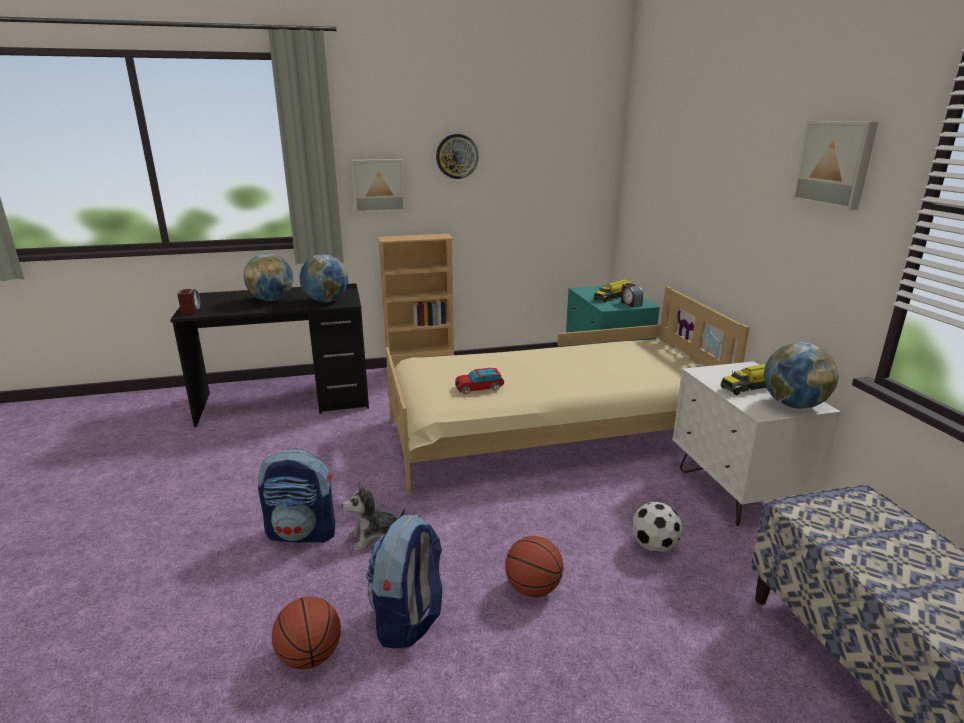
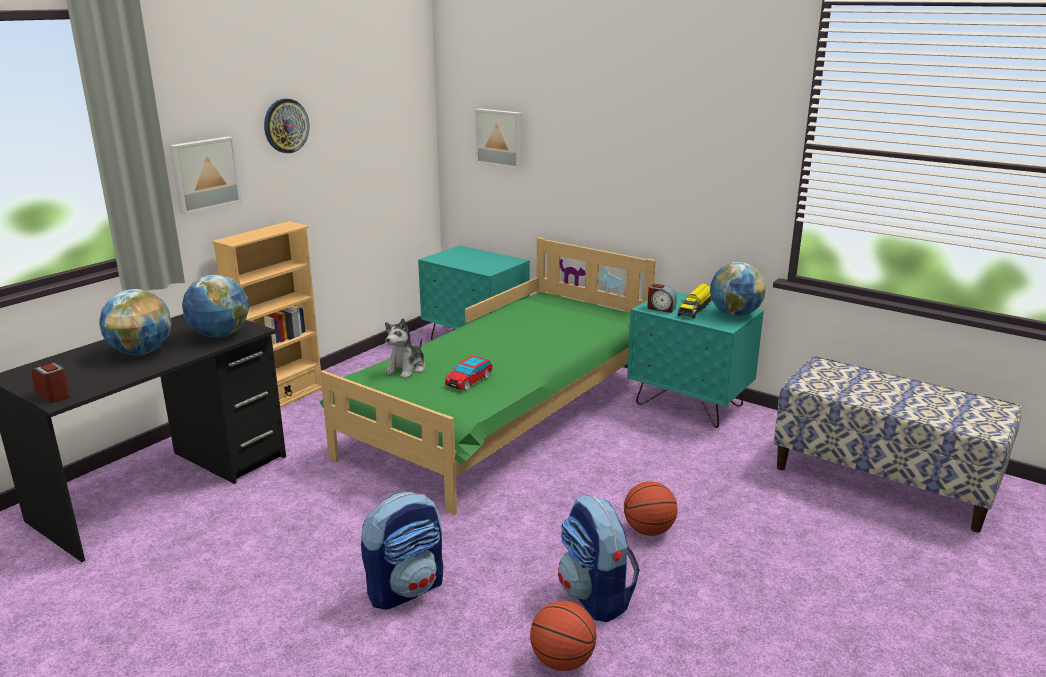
camera: 40 degrees left, 0 degrees up
(374, 537) = (478, 559): plush toy -> plush toy (406, 369)
(550, 435) = (504, 415): beige bed -> green bed
(613, 297) = (476, 259): toy truck -> none
(630, 303) = (501, 262): alarm clock -> alarm clock (661, 308)
(655, 546) = (686, 464): football -> none
(736, 492) = (689, 405): white nightstand -> turquoise nightstand
(835, 163) = (721, 116): picture -> picture (500, 137)

